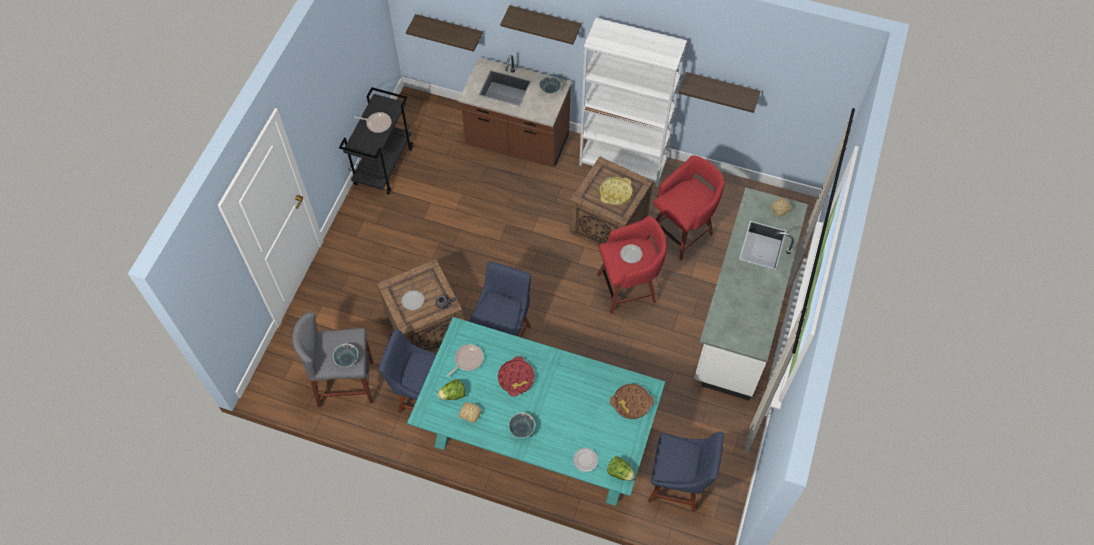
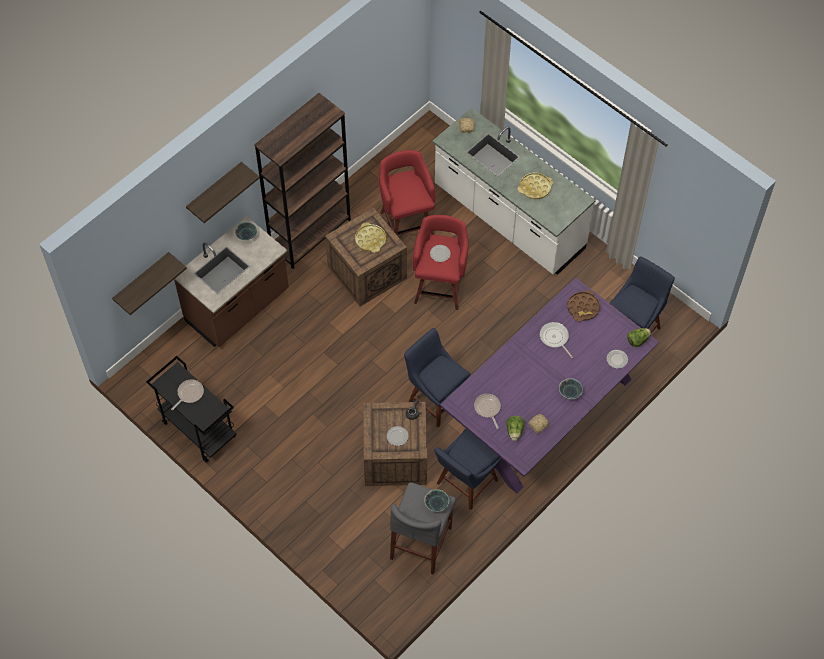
camera: 65 degrees left, 0 degrees up
(516, 378) = (522, 379): red tray -> none
(537, 436) = (544, 411): turquoise dining table -> purple dining table
(580, 390) = (555, 338): none -> frying pan
(623, 163) = (310, 234): white bookcase -> brown bookcase
(721, 89) = (346, 104): shelf -> none
(746, 298) = (535, 188): none -> yellow tray

